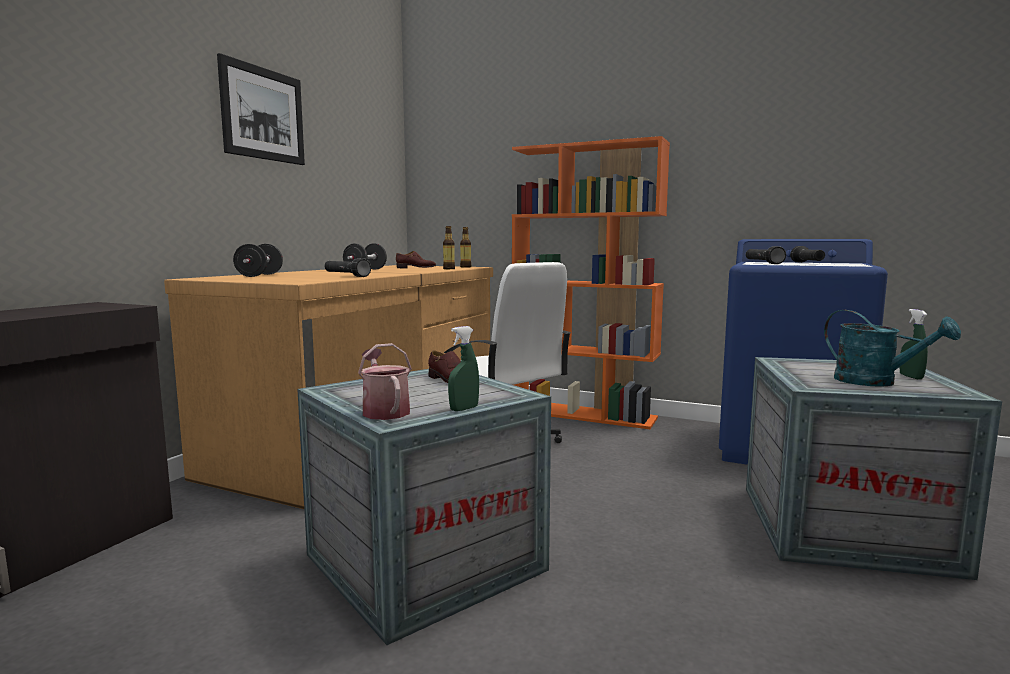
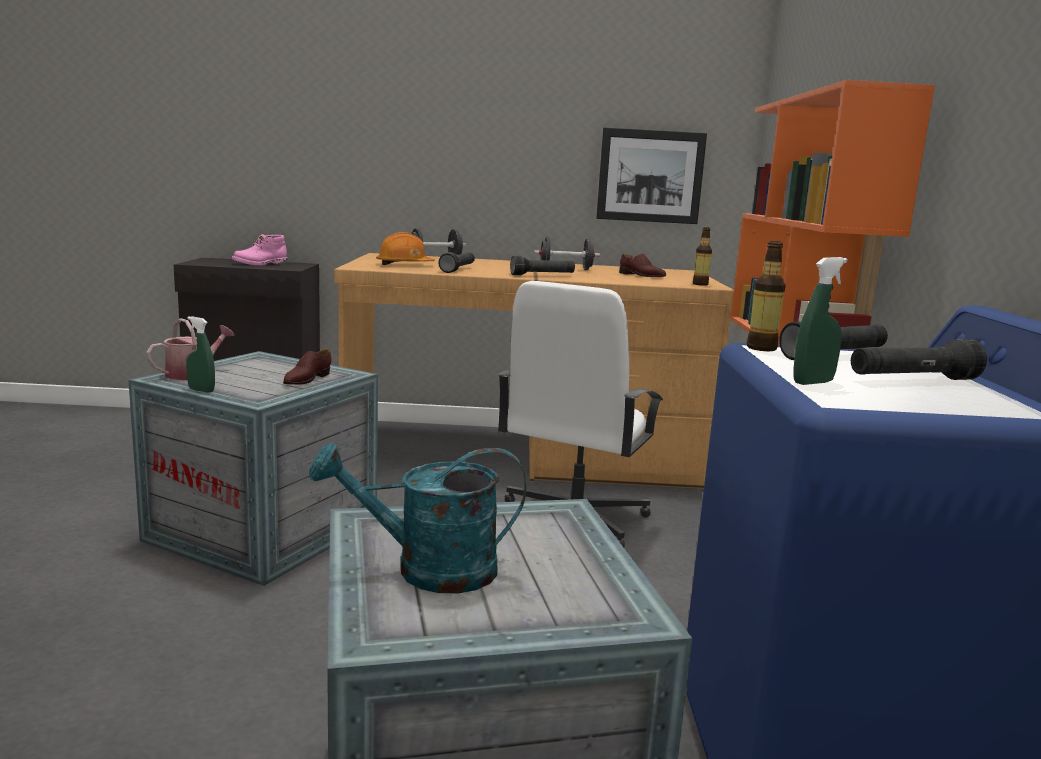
camera: 65 degrees right, 5 degrees up
(52, 310) = (260, 264): none -> pink boot
(263, 114) = (504, 95): picture -> picture (650, 176)
(296, 278) = (404, 265): none -> orange hard hat
(400, 272) = (542, 275): none -> black flashlight
(449, 269) = (641, 282): bottle -> bottle (761, 348)
(876, 382) = (428, 570): turquoise watering can -> turquoise watering can turned 60 degrees clockwise
(911, 377) = (504, 609): green spray bottle -> green spray bottle (813, 382)

